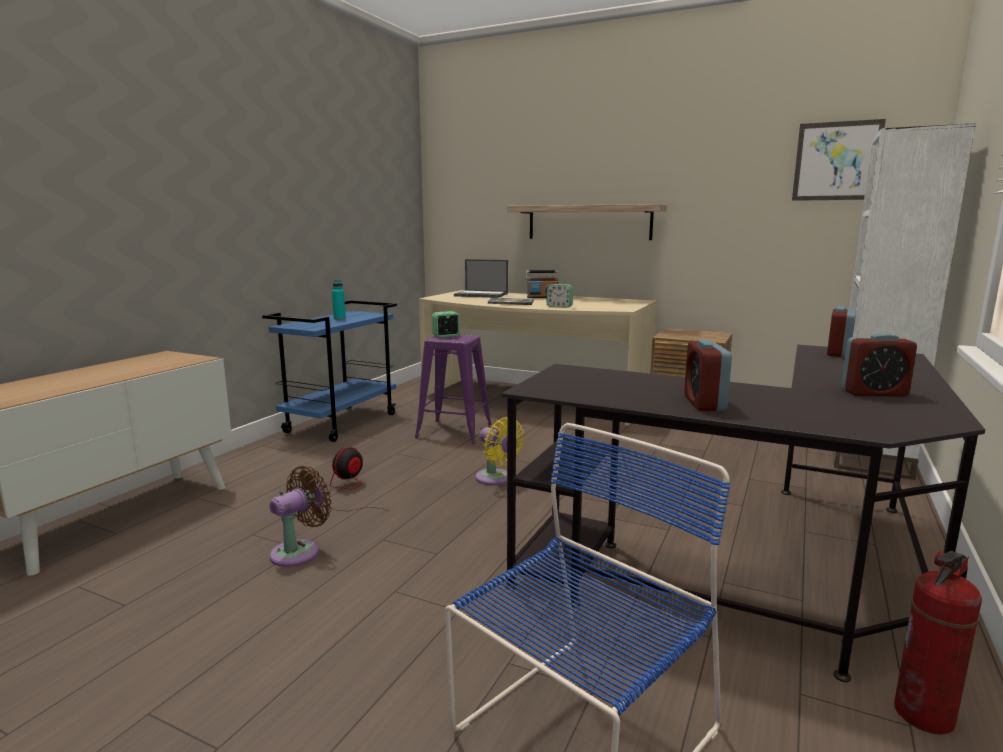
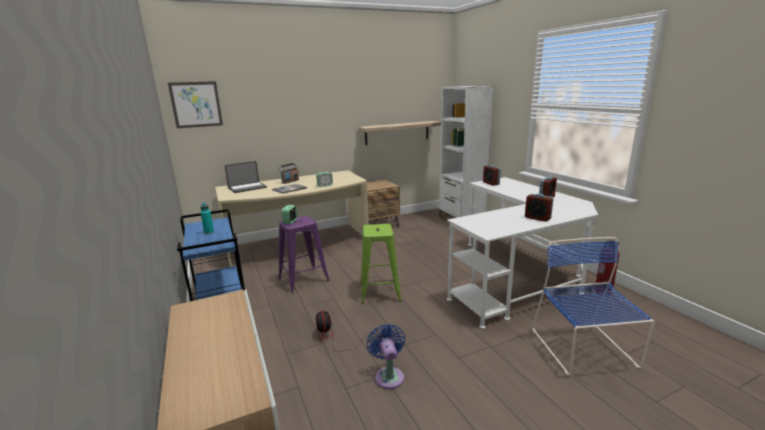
camera: 50 degrees left, 5 degrees up
(299, 552) = (389, 375): brown fan -> blue fan
(496, 479) = (379, 291): yellow fan -> green stool
(589, 222) = (303, 130): shelf -> shelf (397, 132)
(760, 571) = (516, 275): black desk -> white desk
(836, 161) = (417, 93): picture -> picture (196, 104)

